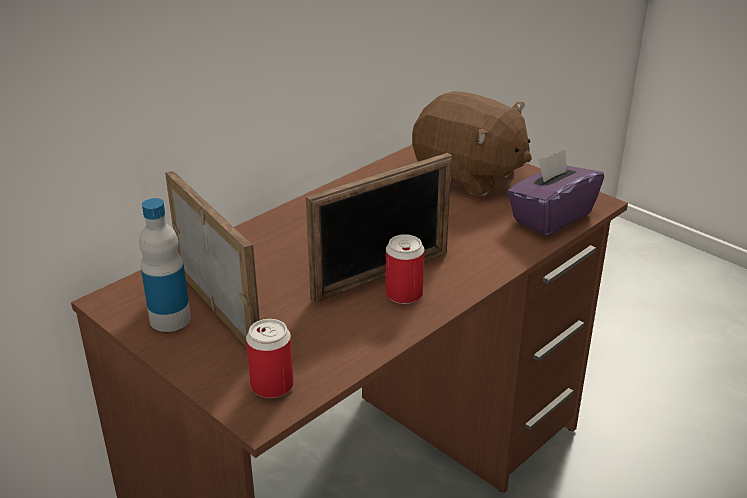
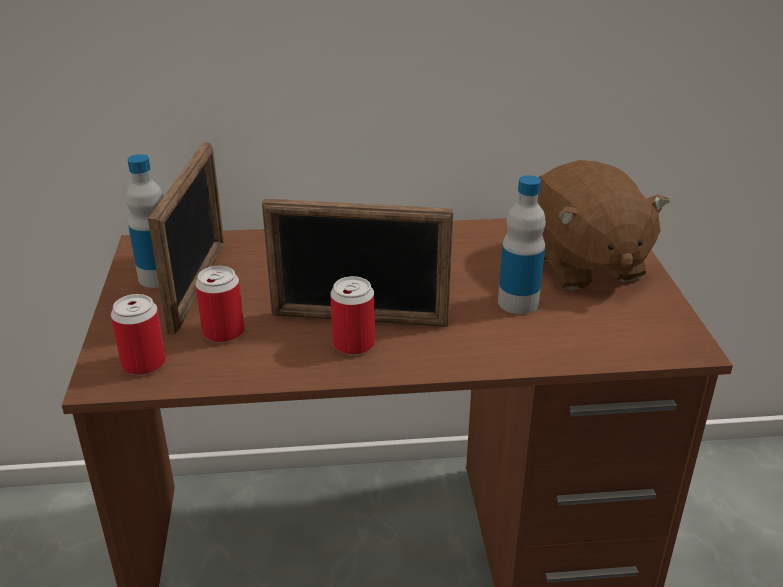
camera: 40 degrees right, 0 degrees up
(297, 333) = (223, 332): none -> can
(465, 218) = (518, 302): none -> bottle
(551, 217) = (611, 340): purple tissue box -> none

